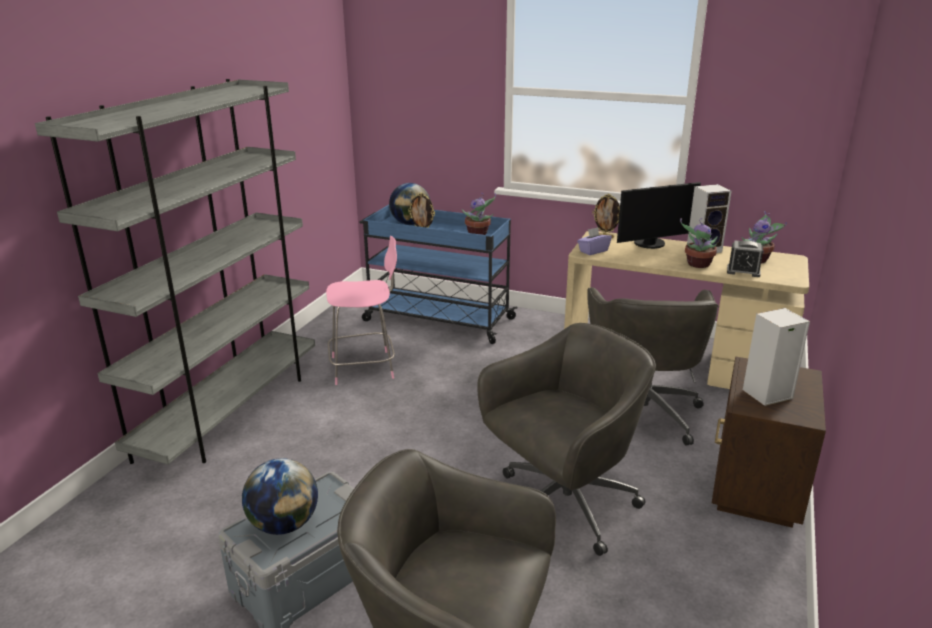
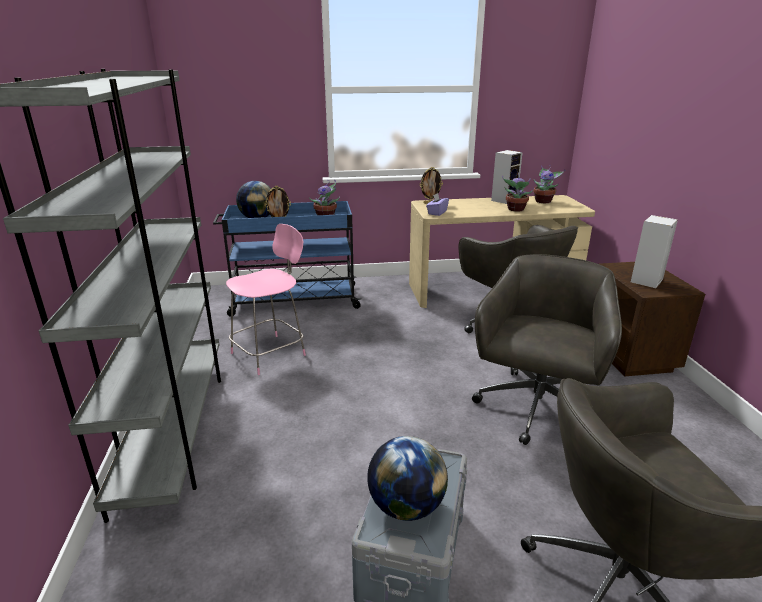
camera: 30 degrees left, 0 degrees up
(651, 244) = (467, 202): monitor -> none
(743, 271) = (547, 209): alarm clock -> none

